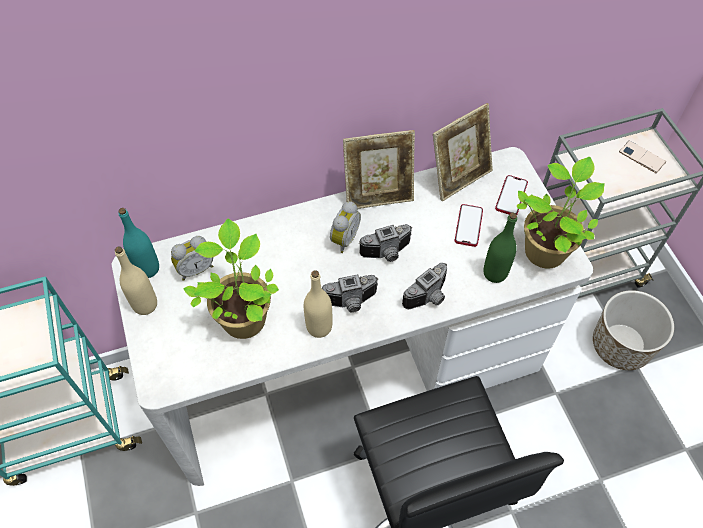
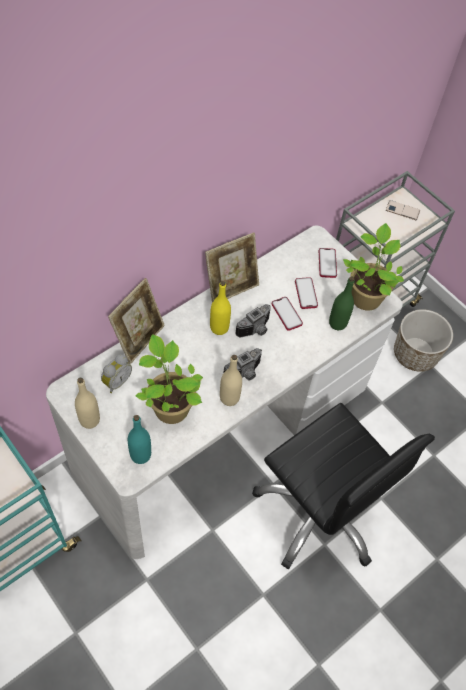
camera: 25 degrees left, 0 degrees up
(147, 268) = (78, 392): turquoise bottle -> turquoise bottle (140, 455)
(343, 239) = (219, 328): alarm clock -> yellow bottle
(429, 297) = (299, 353): camera -> none
(433, 244) = (286, 314): none -> phone
(459, 177) = (285, 258): picture frame -> picture frame (139, 339)

